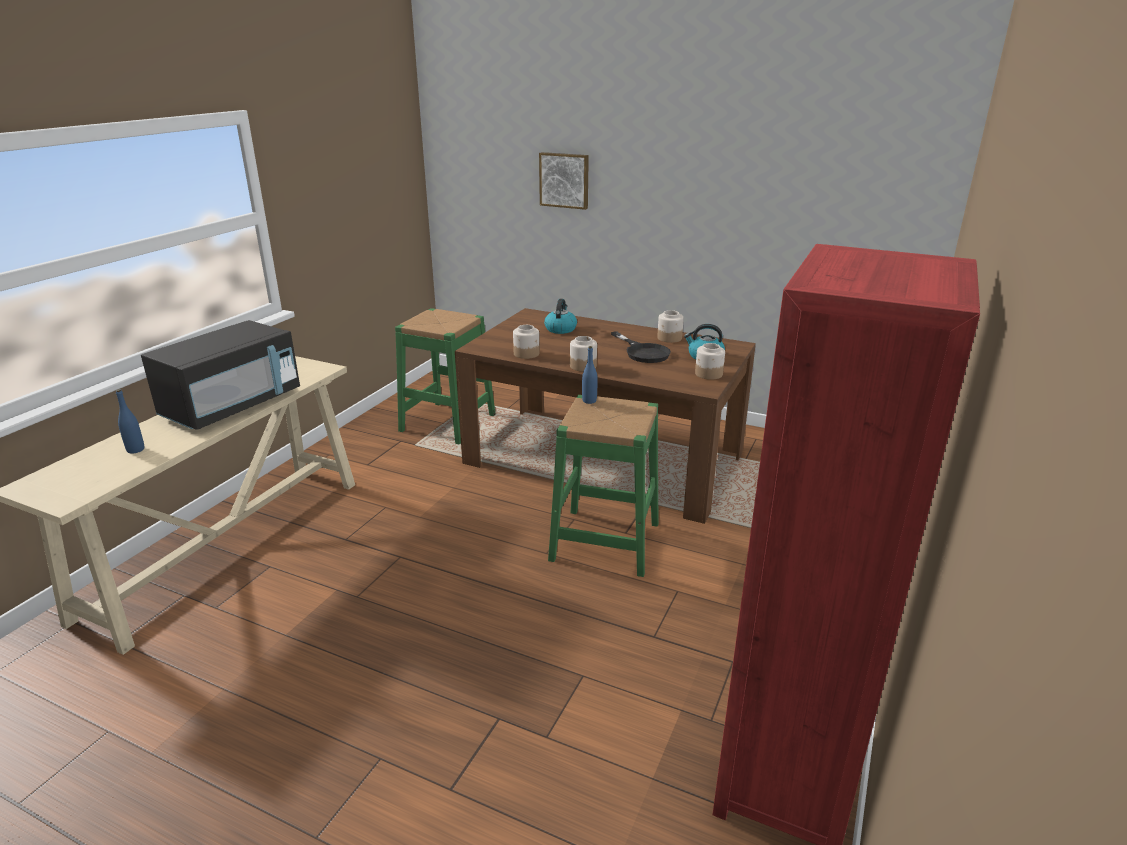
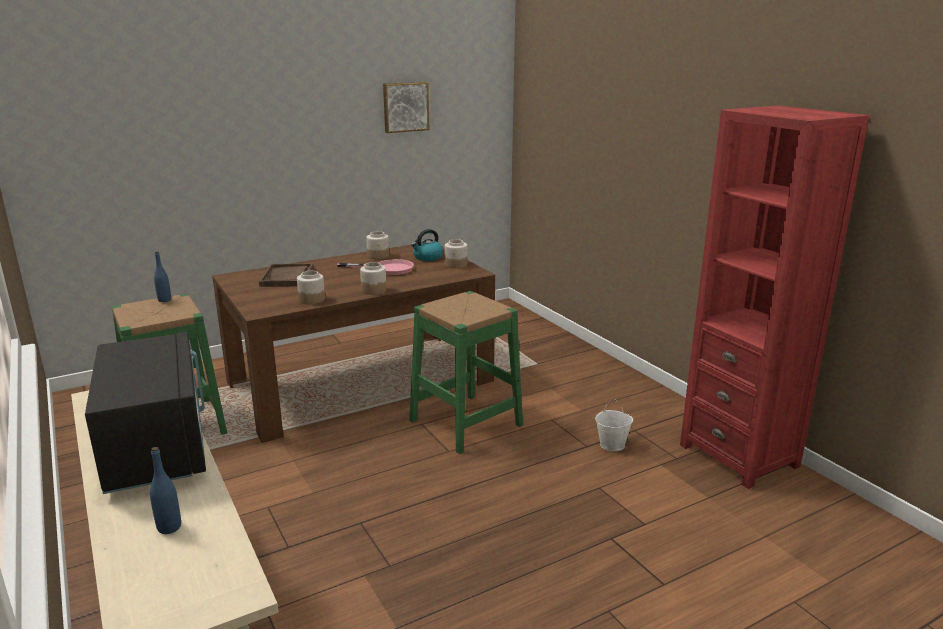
camera: 55 degrees left, 5 degrees down
(560, 329) = (287, 277): kettle -> brown tray
(564, 180) = (198, 140): picture -> picture (405, 107)
(589, 401) = (432, 306): blue bottle -> blue bottle (164, 300)
(643, 352) = (386, 269): black frying pan -> pink frying pan
(679, 655) = (612, 445): none -> white bucket

